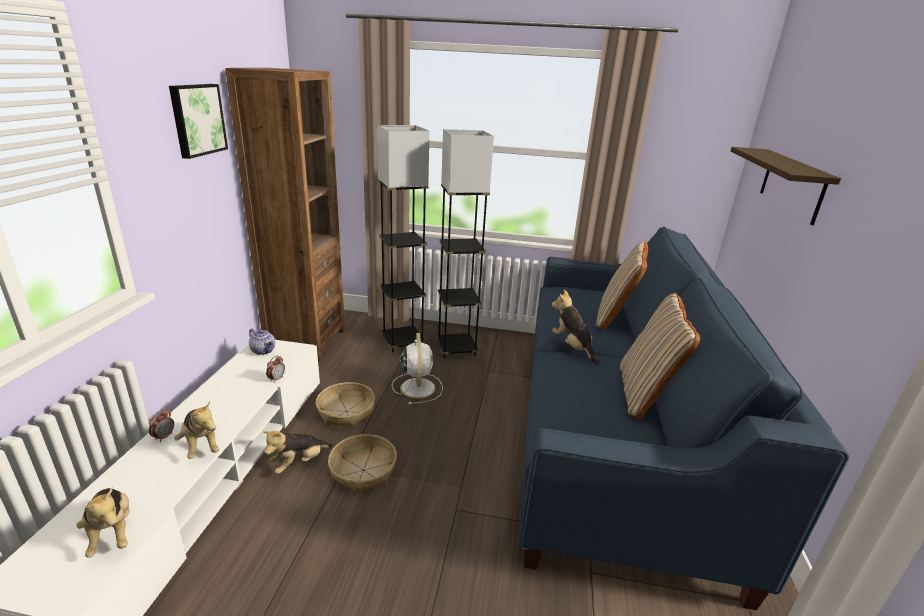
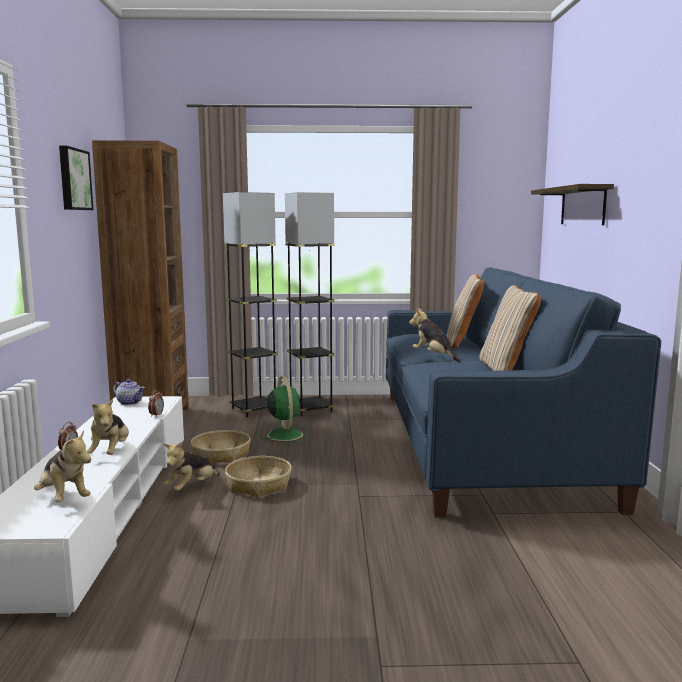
camera: 10 degrees left, 15 degrees down
(201, 445) = (110, 452): plush toy -> plush toy turned 45 degrees clockwise
(417, 387) = (284, 434): white fan -> green fan

